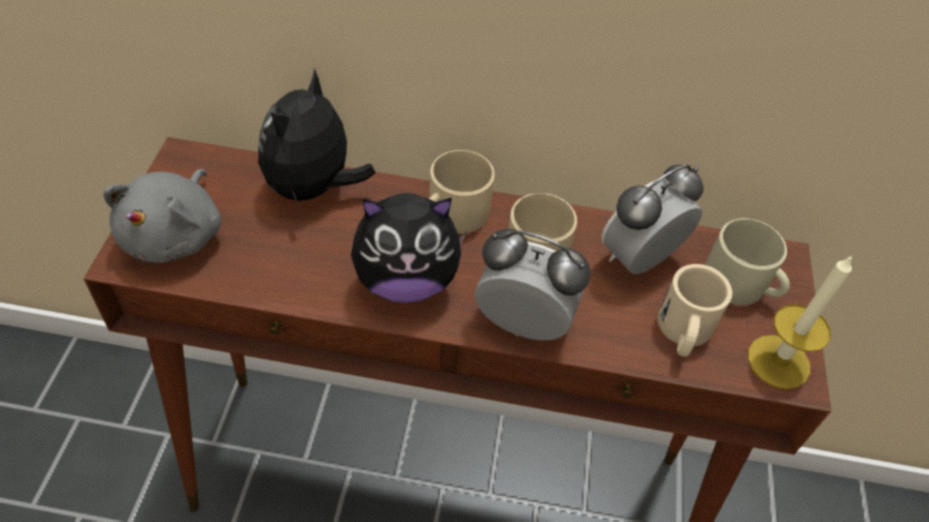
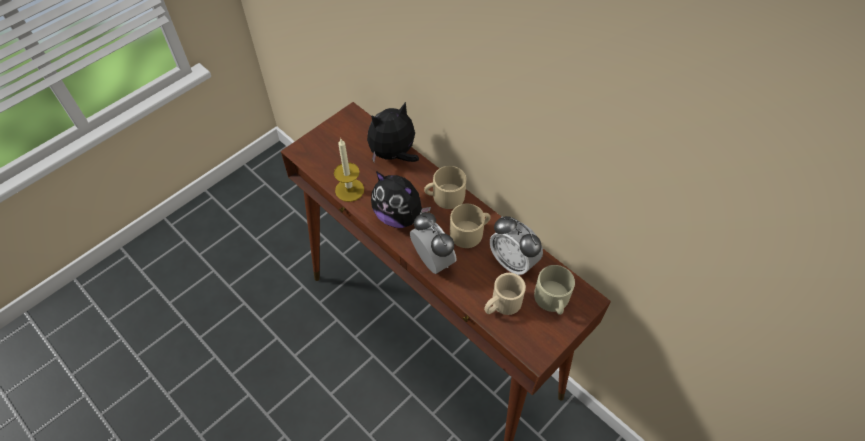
camera: 40 degrees right, 5 degrees up
(176, 235) = (325, 149): grey plush toy -> none
(639, 259) = (513, 262): alarm clock -> alarm clock turned 135 degrees counterclockwise
(778, 361) = (535, 343): candle -> candle (349, 190)

